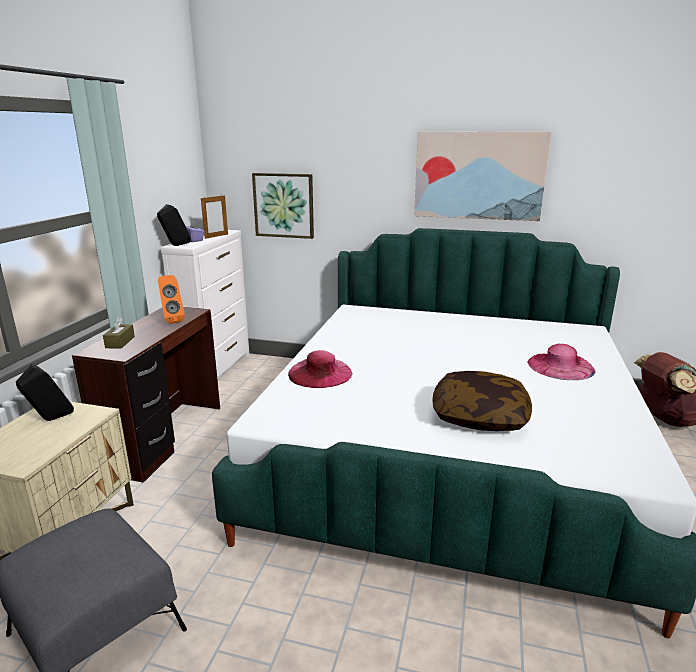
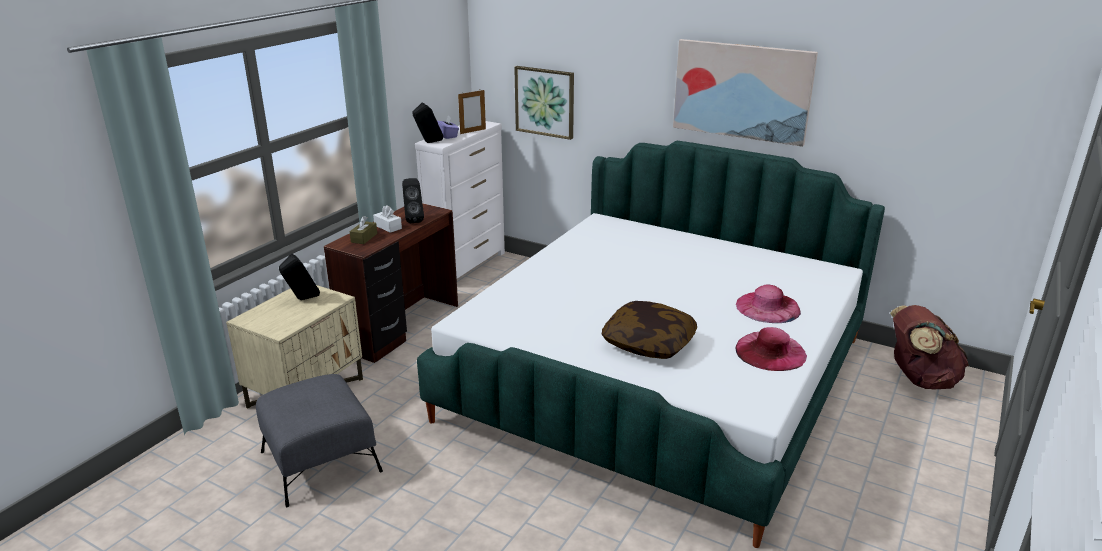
camera: 15 degrees right, 5 degrees up
(145, 329) = (388, 227): none -> white tissue box
(172, 321) = (413, 220): orange speaker -> black speaker
(320, 373) = (531, 286): pink hat -> pink hat (770, 351)

